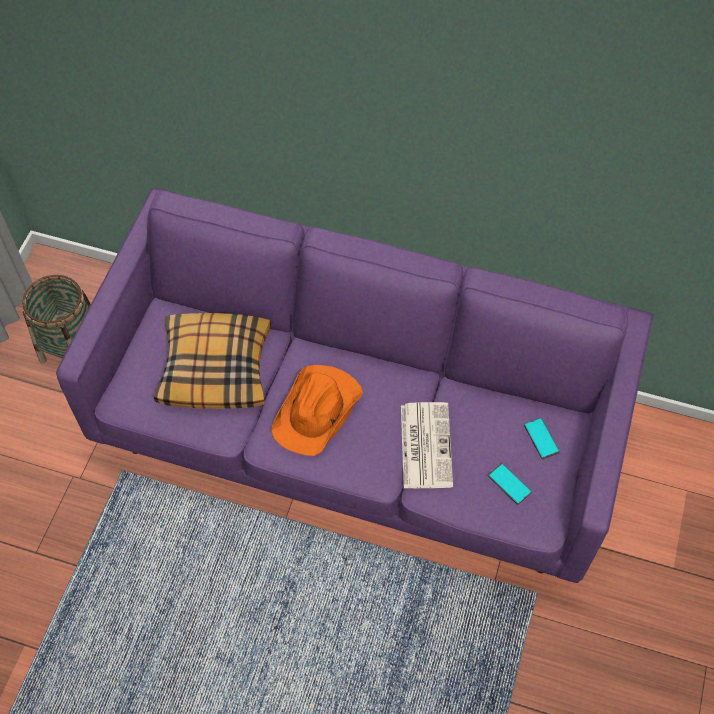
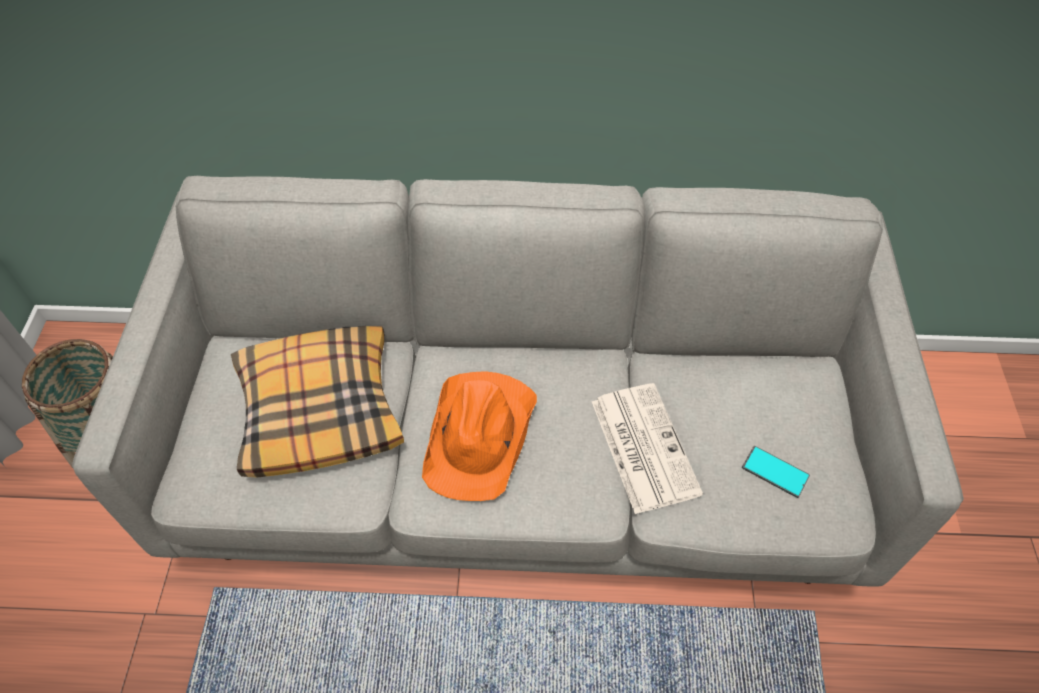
camera: 15 degrees left, 5 degrees down
(359, 435) = (522, 462): purple sofa -> grey sofa
(541, 438) = (791, 401): phone -> none

